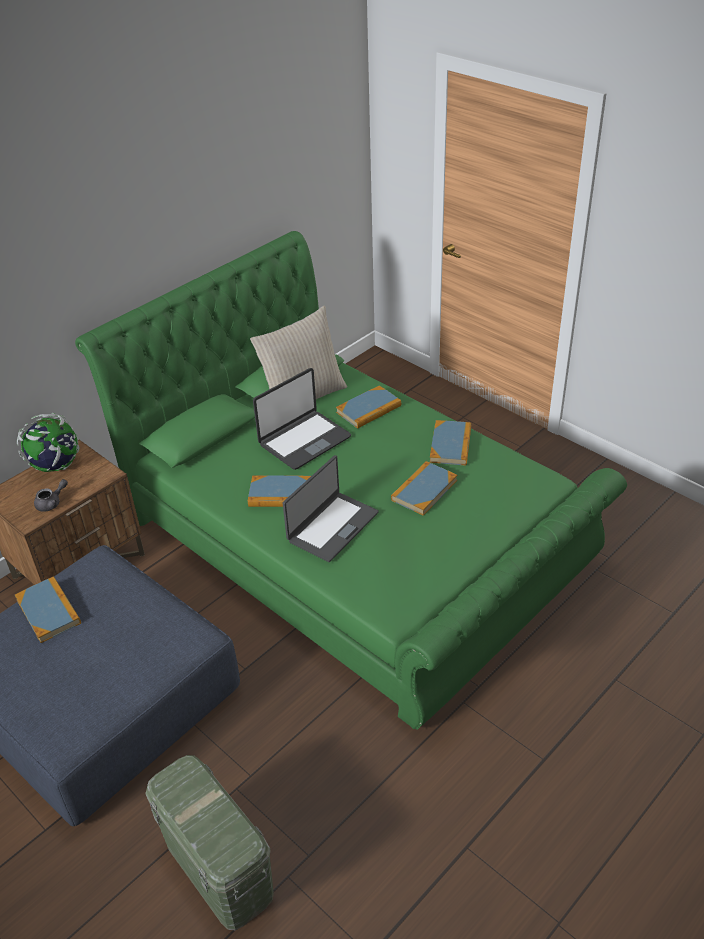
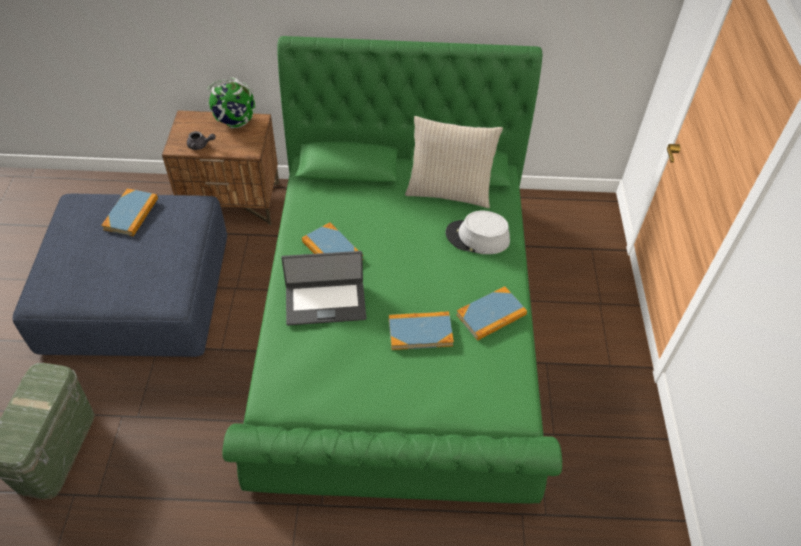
camera: 45 degrees right, 10 degrees up
(304, 440) = (402, 224): laptop -> none
(369, 409) = (477, 237): book -> grey hat

